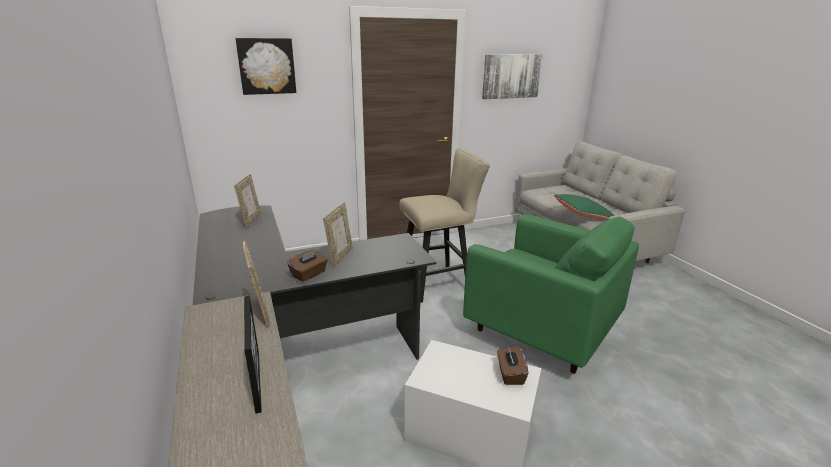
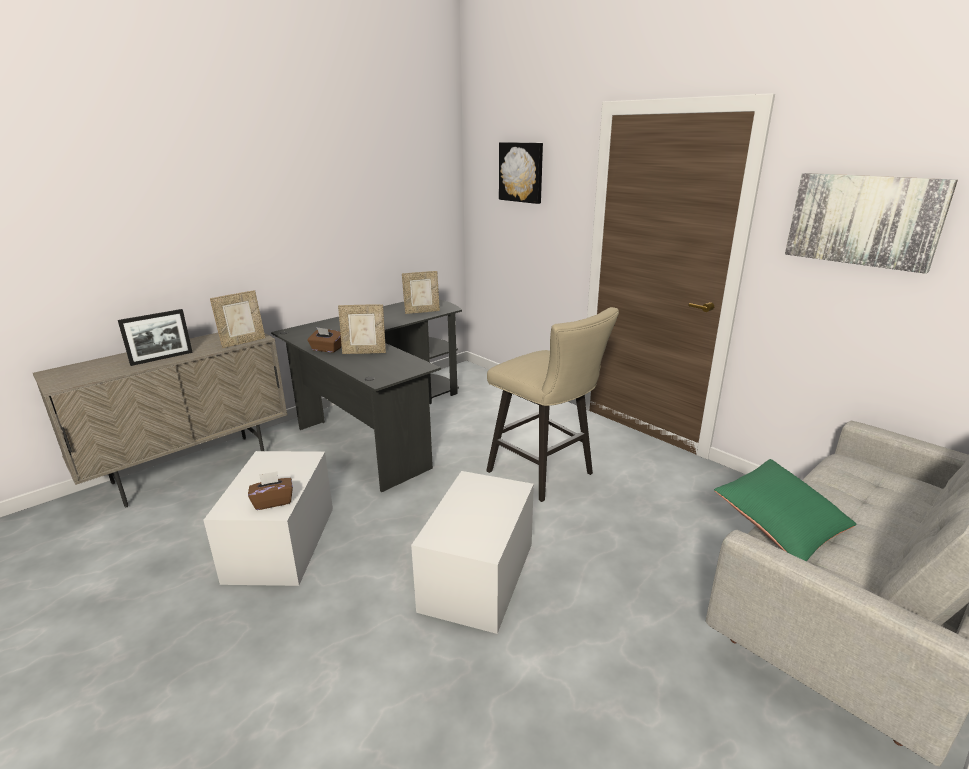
camera: 70 degrees right, 0 degrees up
(539, 332) = (478, 576): green armchair -> white storage box

